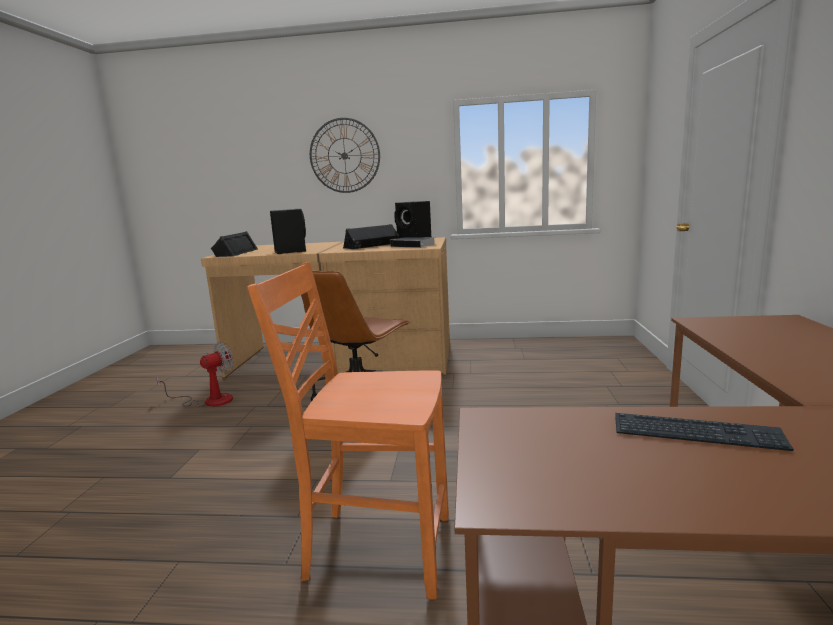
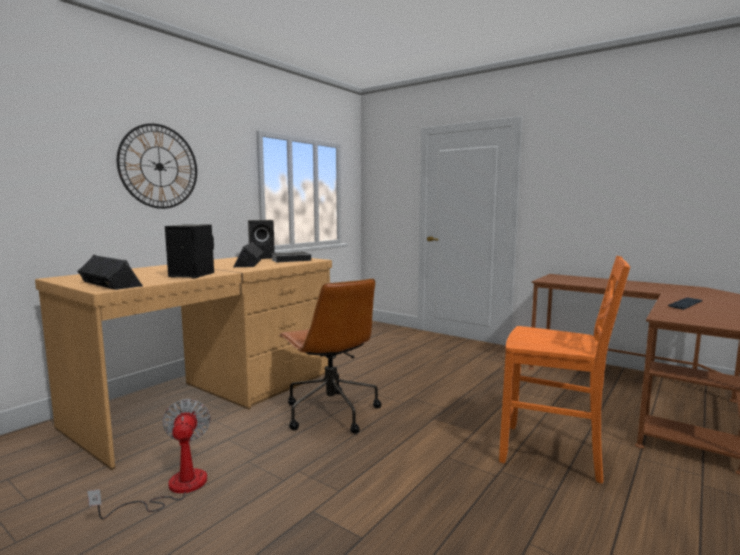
camera: 60 degrees left, 5 degrees down
(376, 547) = (553, 454): orange chair -> orange chair turned 105 degrees counterclockwise

